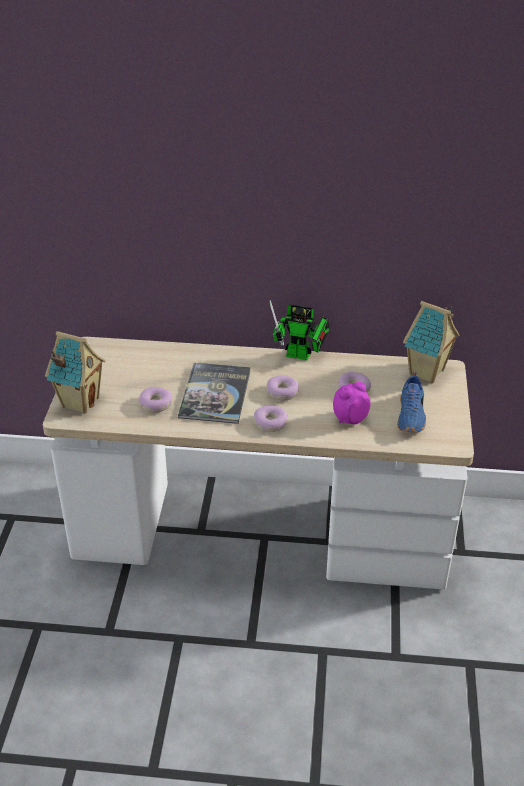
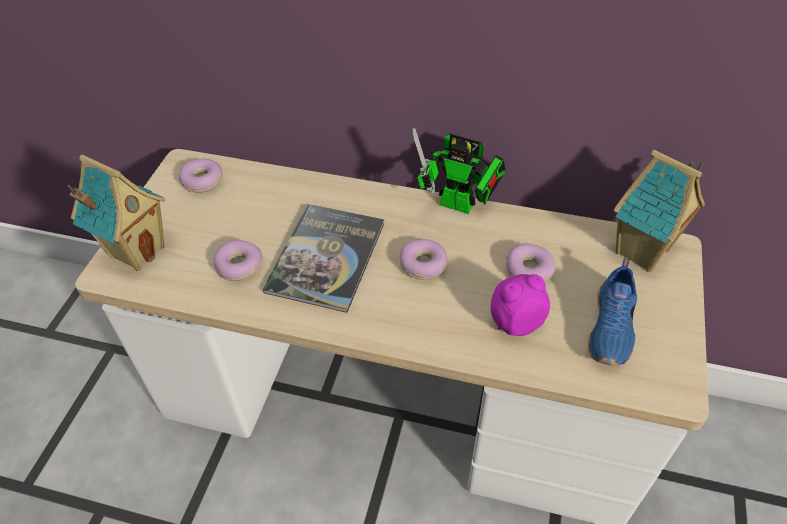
camera: 10 degrees right, 10 degrees up
(270, 423) = (395, 317): donut -> donut (202, 181)

